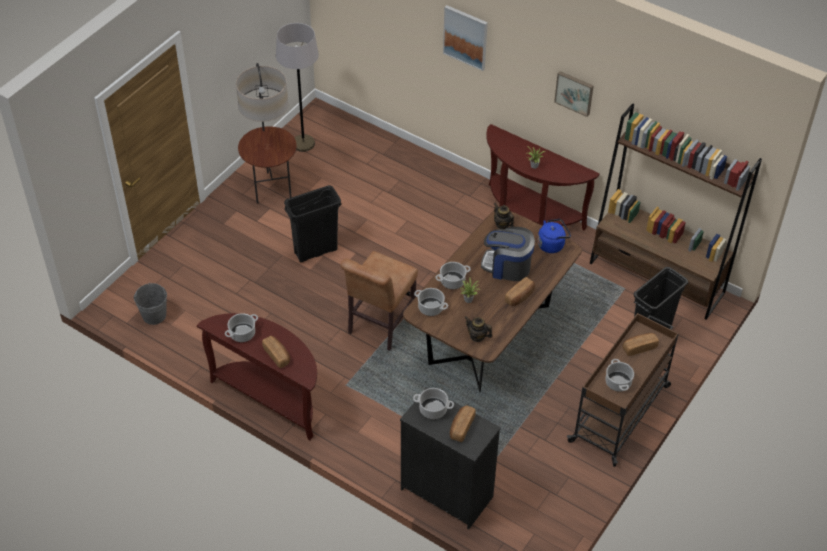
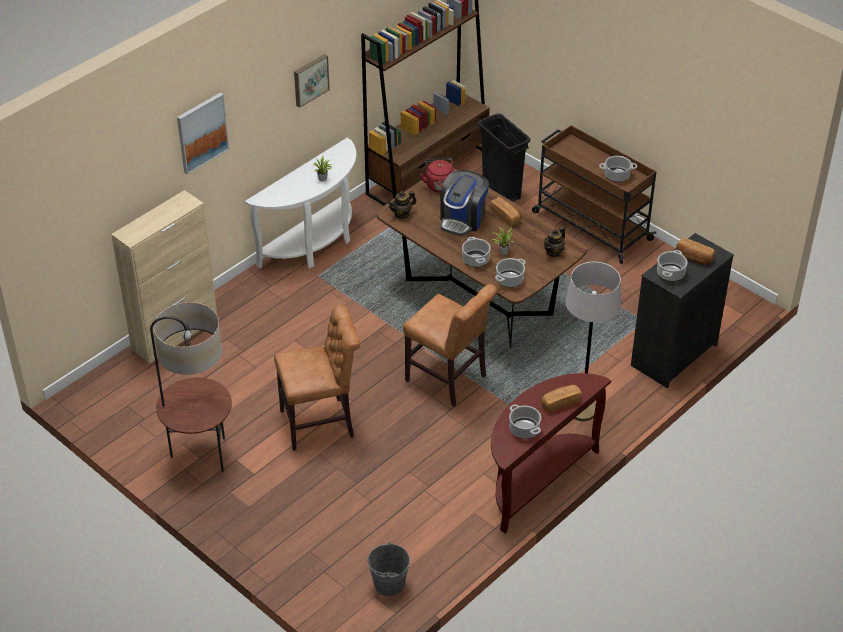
camera: 80 degrees left, 5 degrees down
(303, 144) = (131, 418): grey floor lamp -> grey floor lamp (582, 410)
(315, 251) = (321, 423): black trash can -> brown chair
(399, 150) = (175, 333): none -> beige cabinet
(529, 214) = (314, 244): brown console table -> white console table
(552, 244) = (439, 184): blue kettle -> red kettle
(639, 347) = (576, 156): bread -> none

